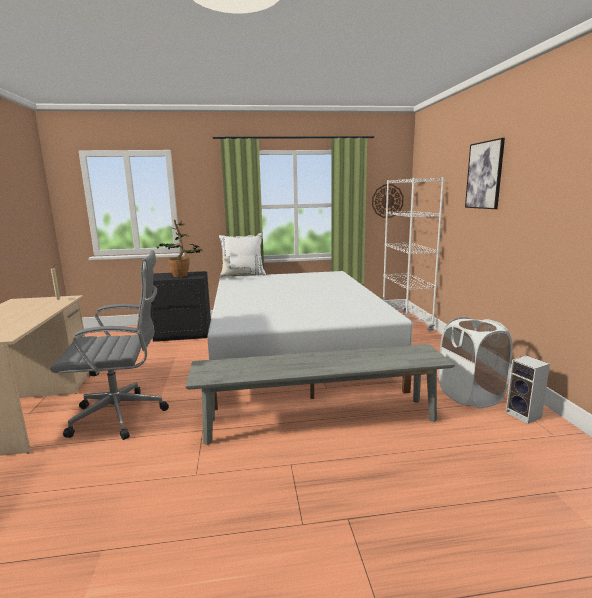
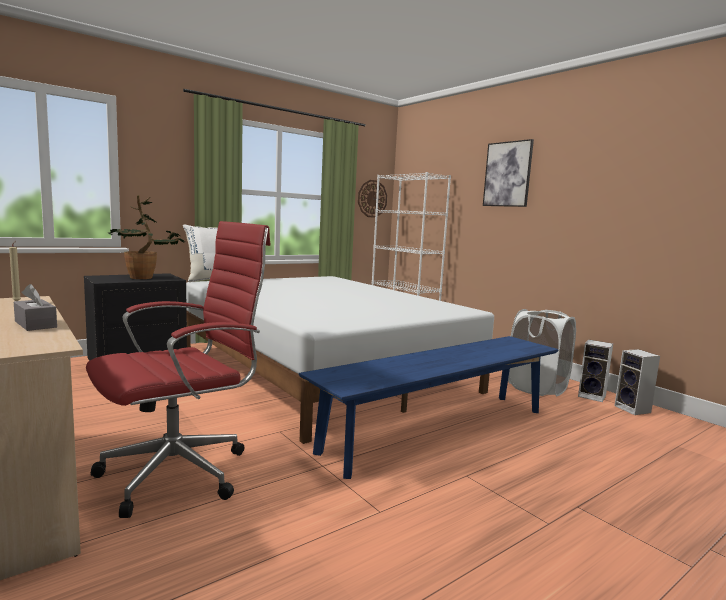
camera: 30 degrees left, 5 degrees down
(30, 319) = (35, 324): none -> grey tissue box
(123, 415) = (182, 472): grey office chair -> red office chair
(320, 420) = (439, 430): grey bench -> blue bench
(556, 439) = (634, 409): none -> speaker

